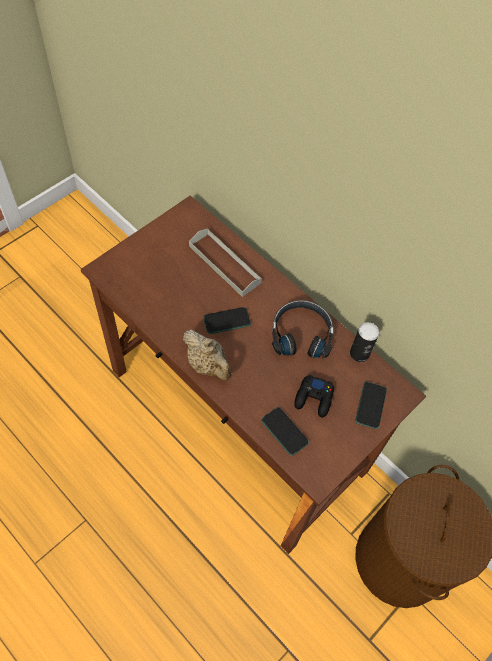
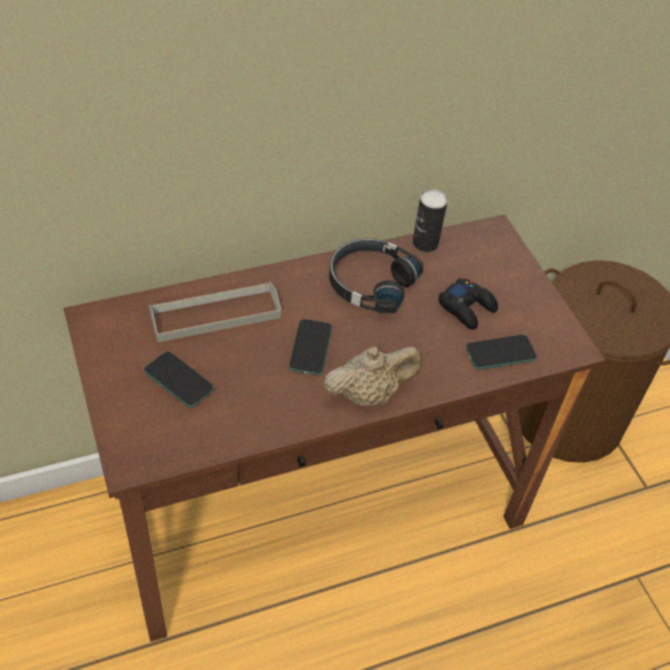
camera: 65 degrees left, 10 degrees down
(370, 405) = (498, 263): phone -> phone (179, 380)

